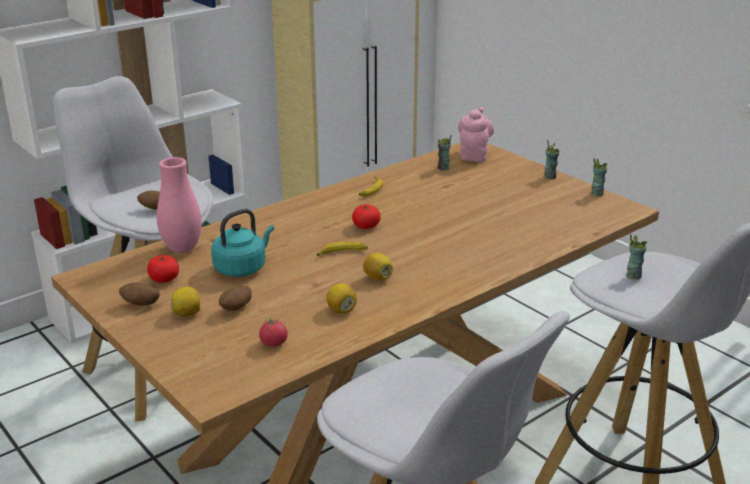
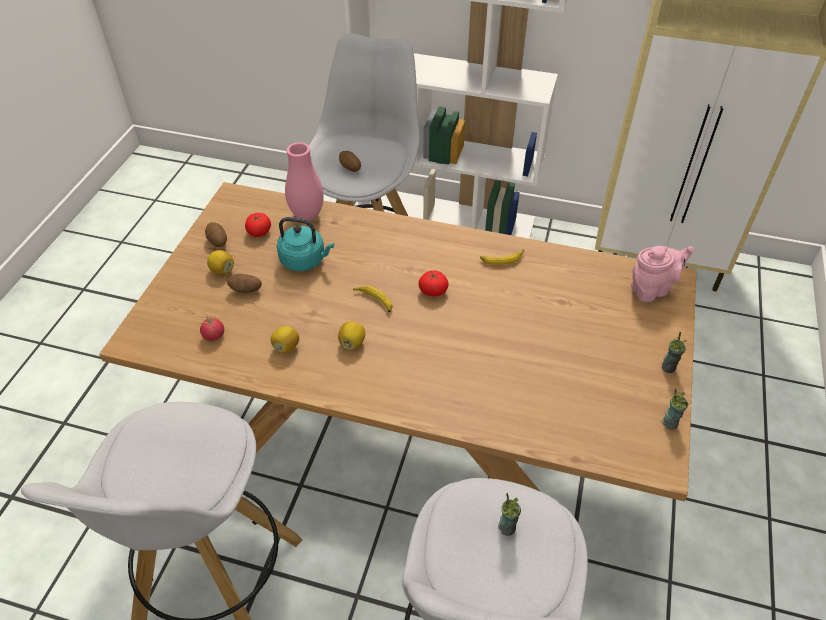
camera: 55 degrees right, 20 degrees up
(443, 168) = (598, 282): cup -> none

